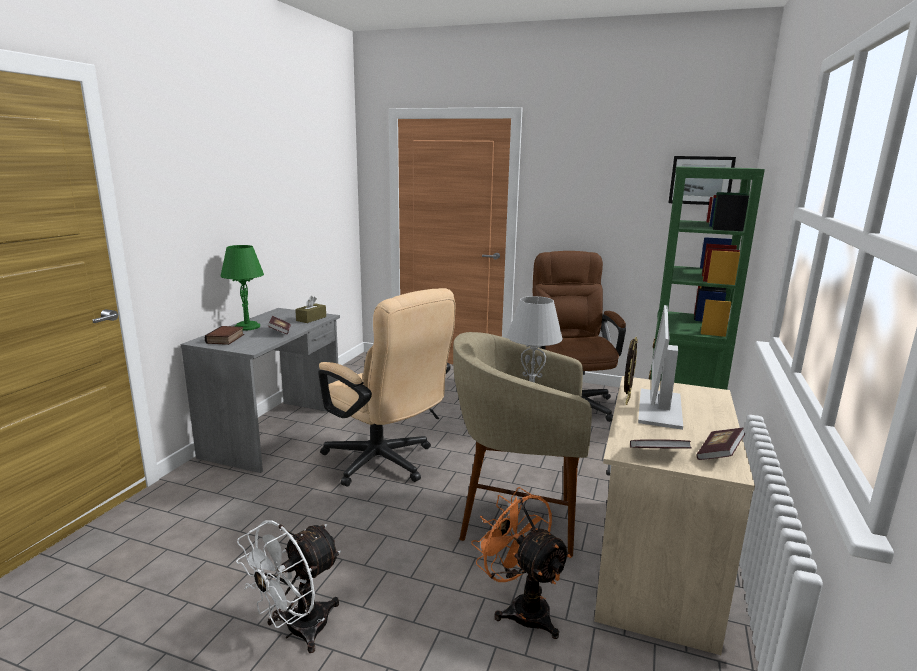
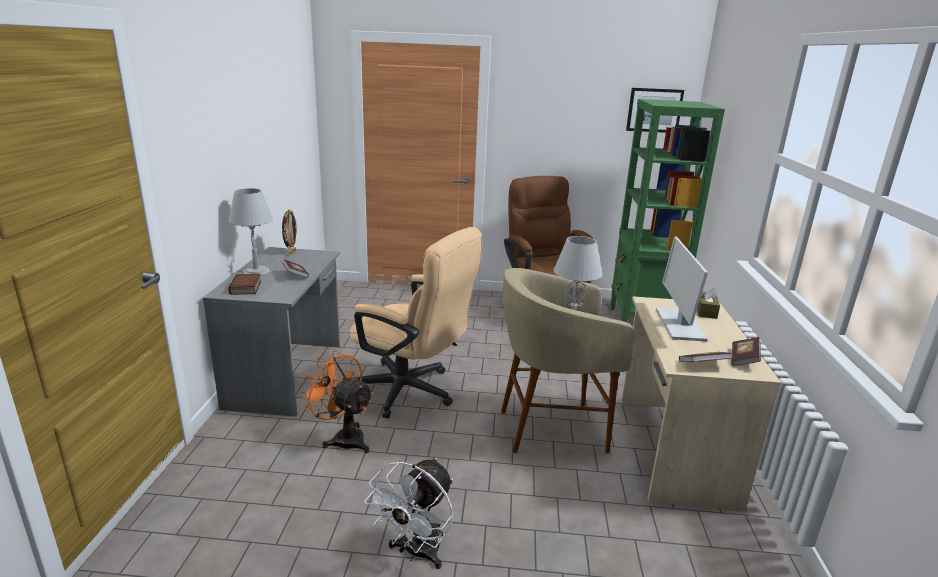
camera: 15 degrees left, 5 degrees up
(247, 327) = (256, 272): green table lamp -> grey table lamp
(311, 319) = (314, 258): brown tissue box -> brown tissue box (706, 311)
(521, 608) = (589, 501): orange fan -> orange fan (343, 438)
(626, 400) = (650, 319): picture frame -> picture frame (291, 253)

